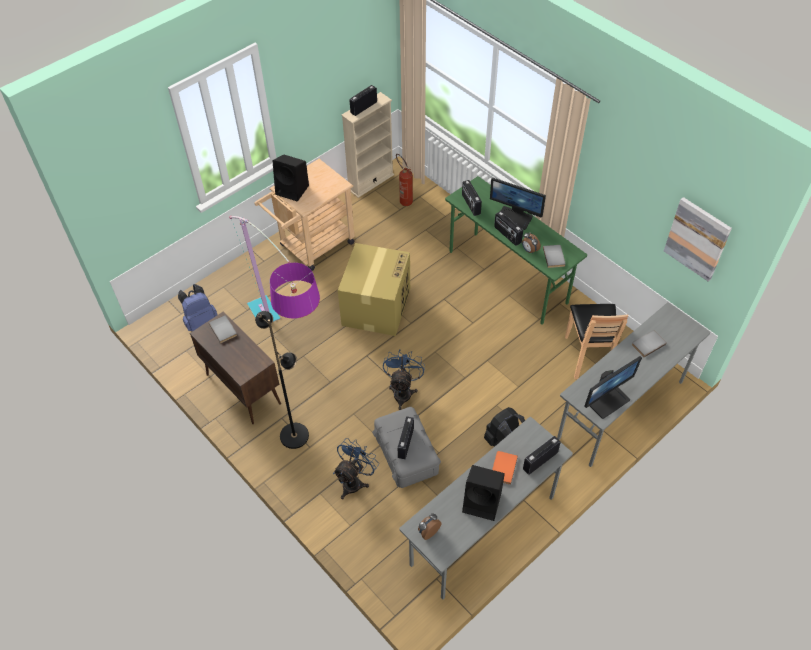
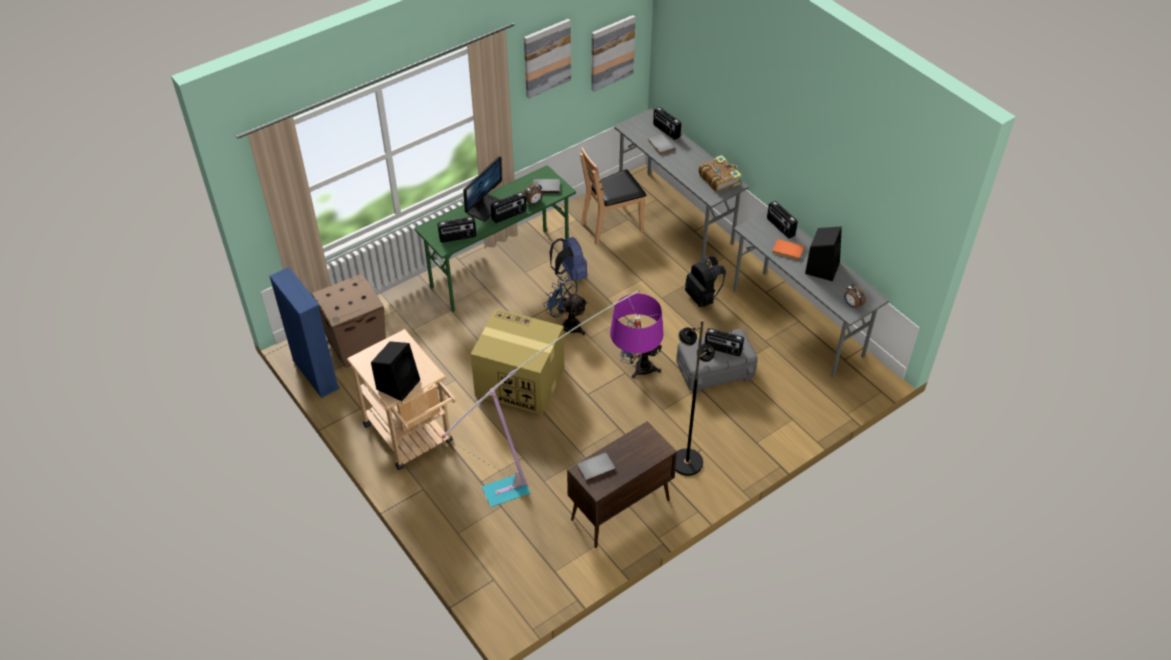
camera: 85 degrees left, 5 degrees down
(201, 322) = (511, 556): blue backpack -> blue backpack (570, 275)
(355, 481) = (743, 413): blue fan -> blue fan (567, 324)
(363, 107) = (294, 292): radio -> radio (666, 131)
(370, 182) = (315, 374): beige bookcase -> blue bookcase
(404, 200) = (358, 345): fire extinguisher -> cardboard box
(588, 356) = (612, 226): brown chair -> brown chair turned 150 degrees clockwise
(607, 400) = (719, 178): monitor -> book
(633, 172) = (546, 58): none -> picture

